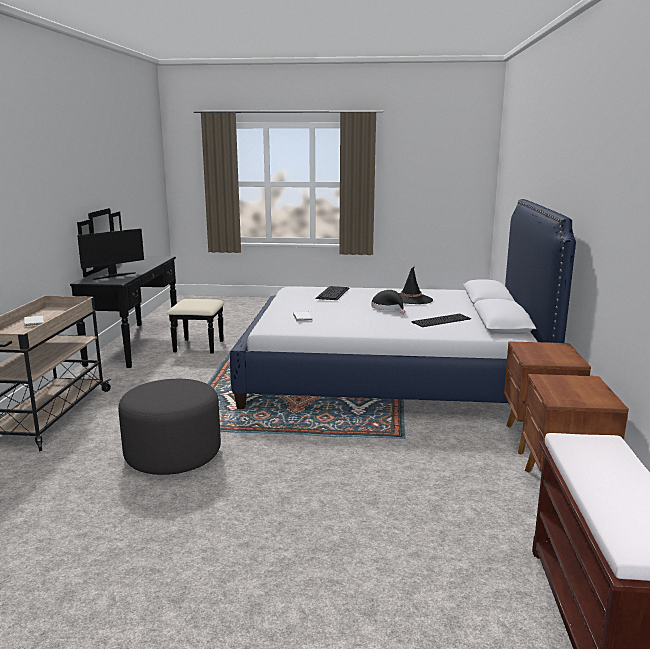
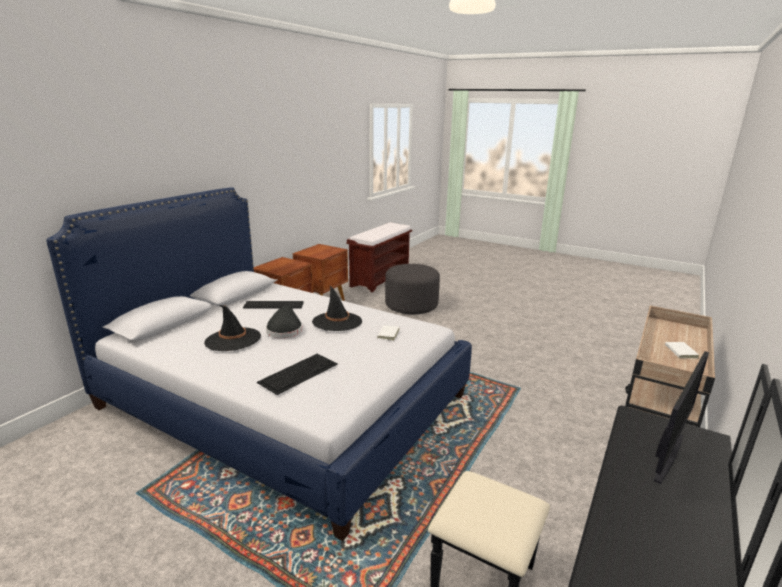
camera: 155 degrees left, 5 degrees up
(114, 276) = (666, 456): monitor -> monitor turned 150 degrees clockwise
(173, 454) = (520, 366): grey ottoman -> grey ottoman (411, 305)
(359, 318) = (337, 322): none -> black hat

